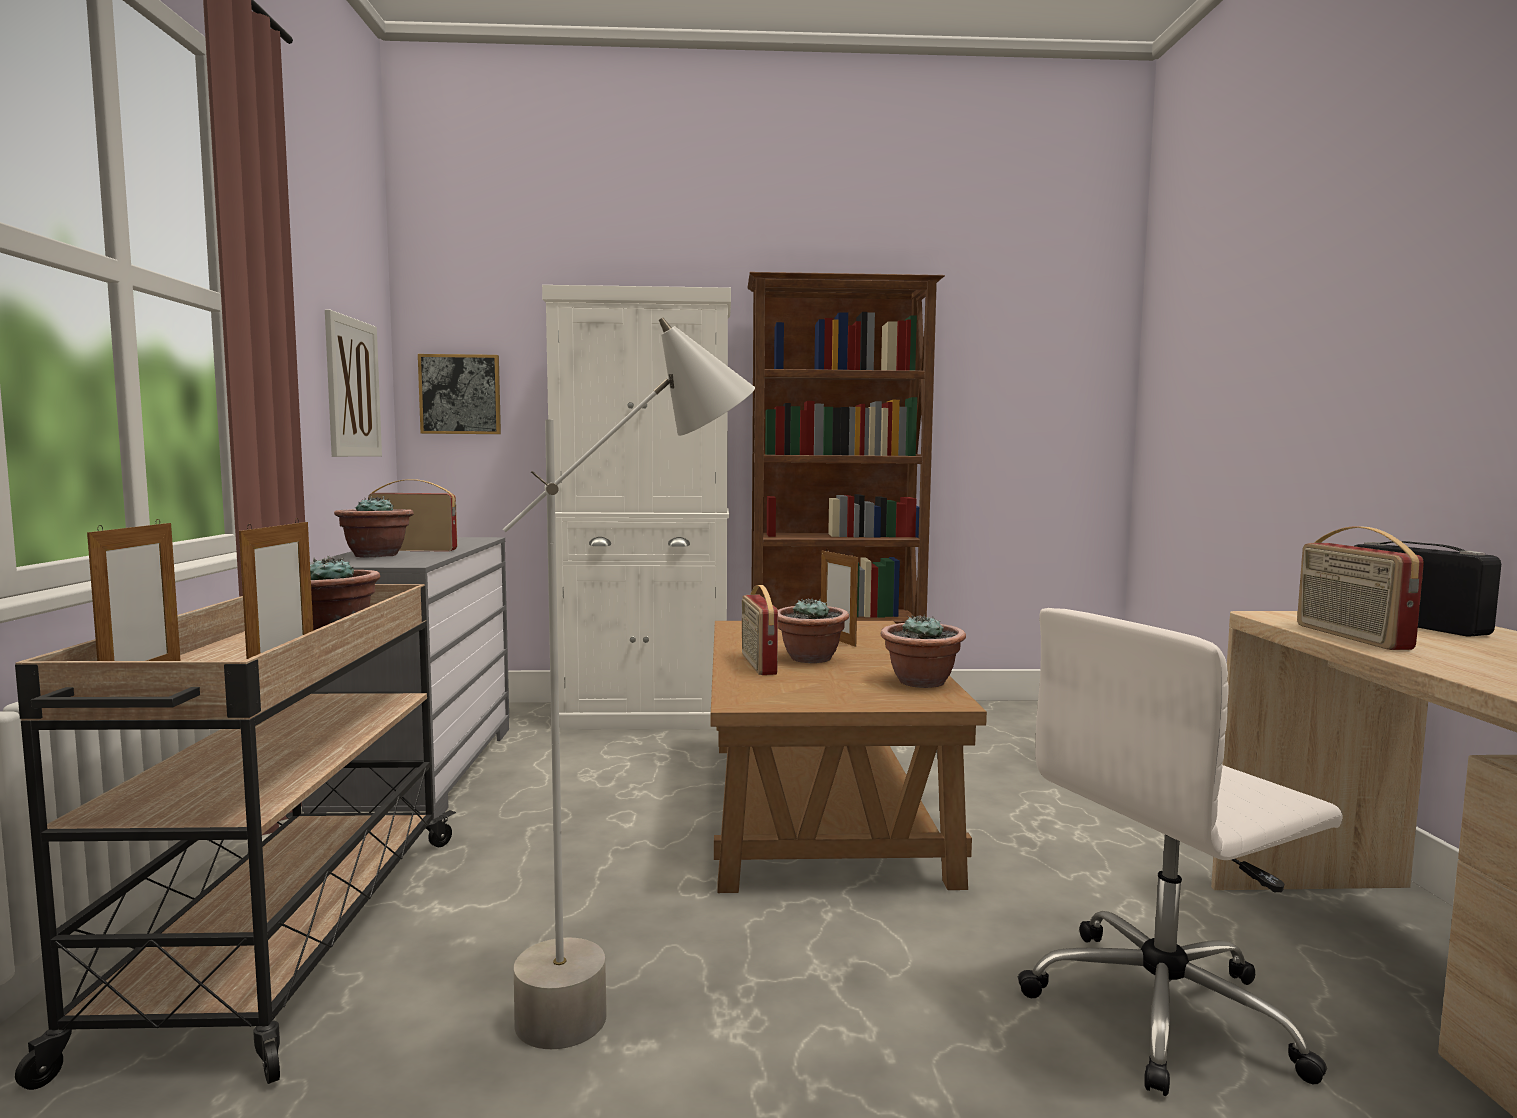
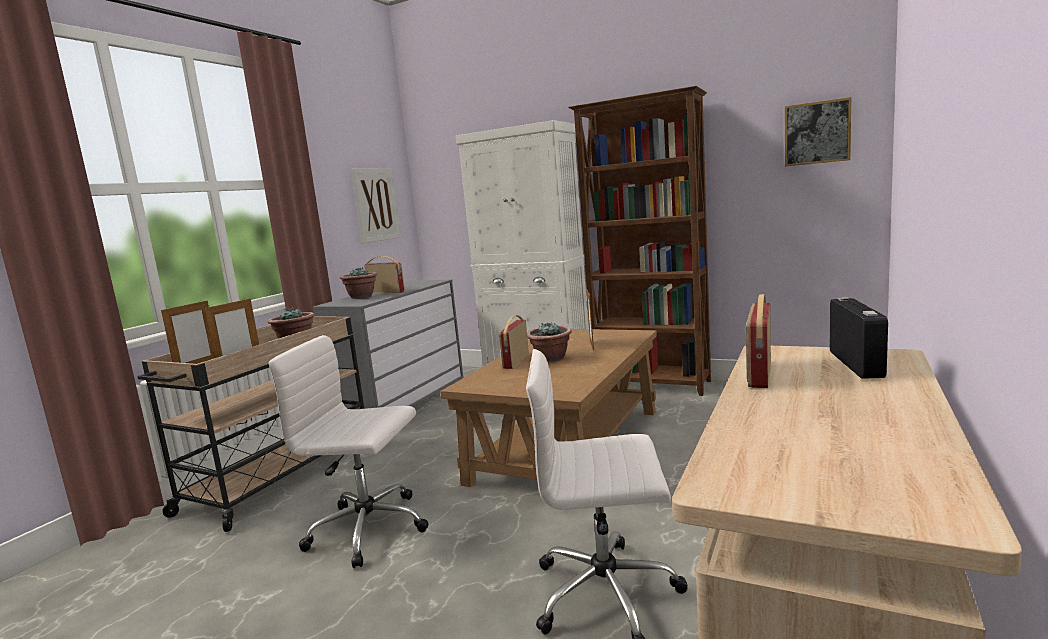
camera: 30 degrees right, 5 degrees up
(460, 394) = (442, 197): picture -> picture (817, 133)
(634, 1001) = (370, 529): grey floor lamp -> white office chair
(921, 682) = (581, 379): potted plant -> none

